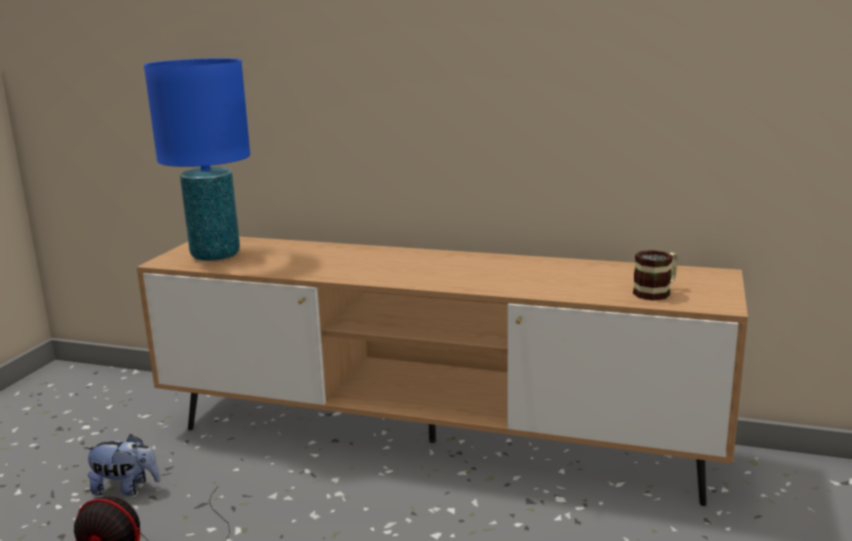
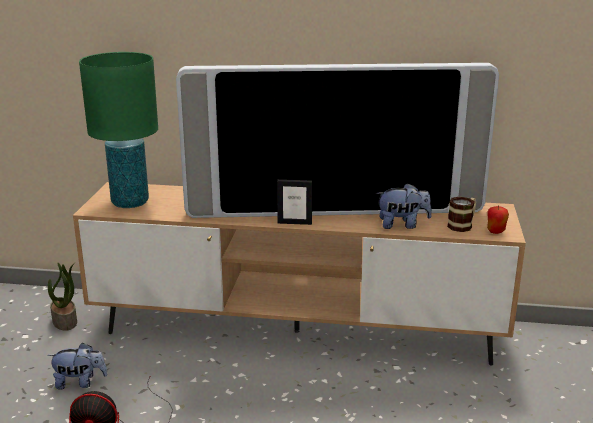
camera: 10 degrees left, 5 degrees up
(142, 412) = (65, 321): none -> potted plant
(215, 255) = (130, 202): blue table lamp -> green table lamp
(416, 282) = (294, 223): none -> picture frame
(478, 269) = (334, 209): none -> television
(567, 289) = (402, 225): none -> plush toy
(704, 301) = (495, 231): none -> apple

